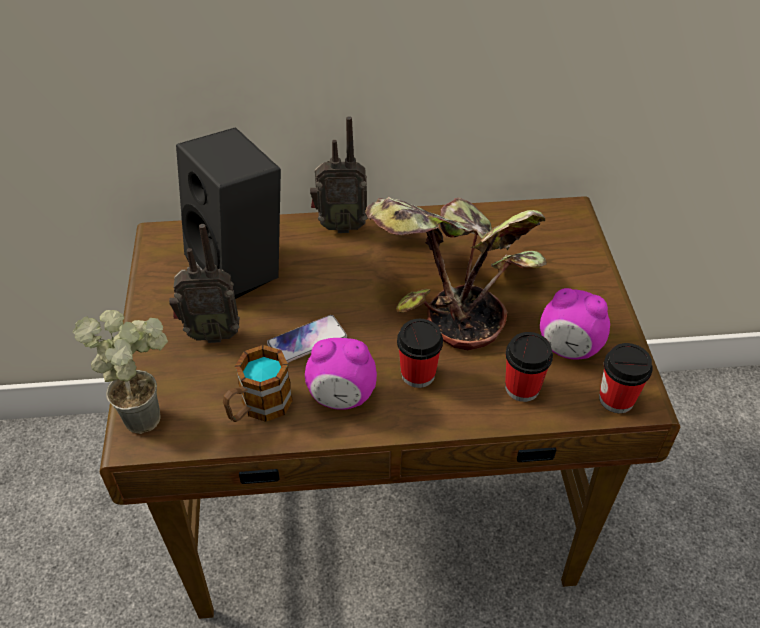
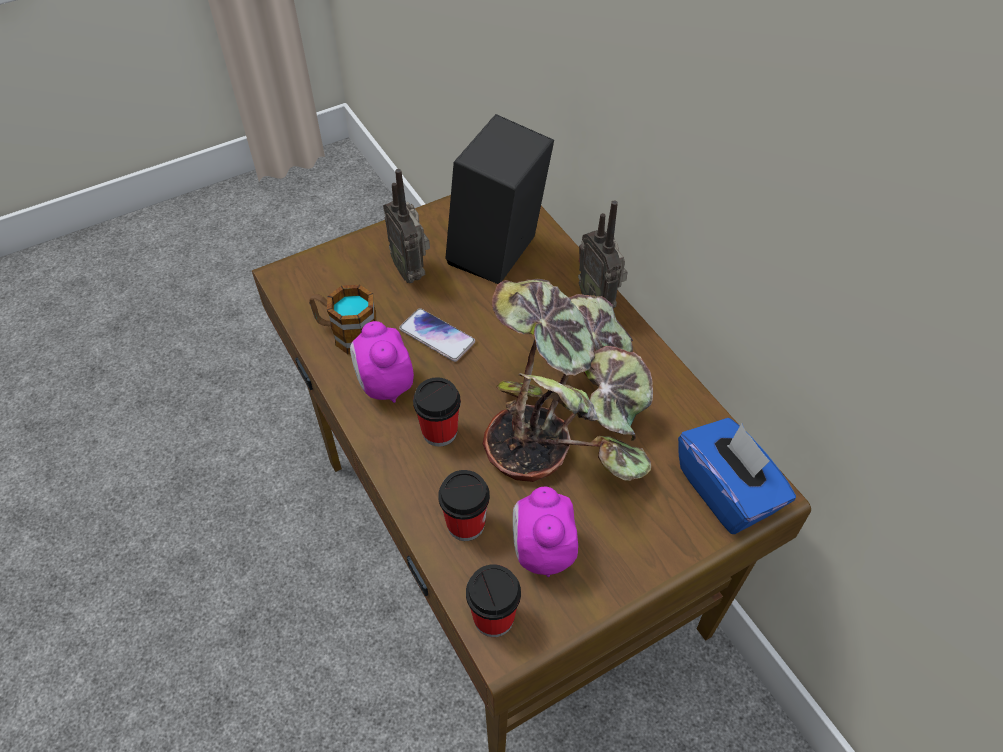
camera: 65 degrees right, 5 degrees up
(149, 411) = (313, 270): potted plant -> none
(560, 229) = (727, 491): none -> blue tissue box

